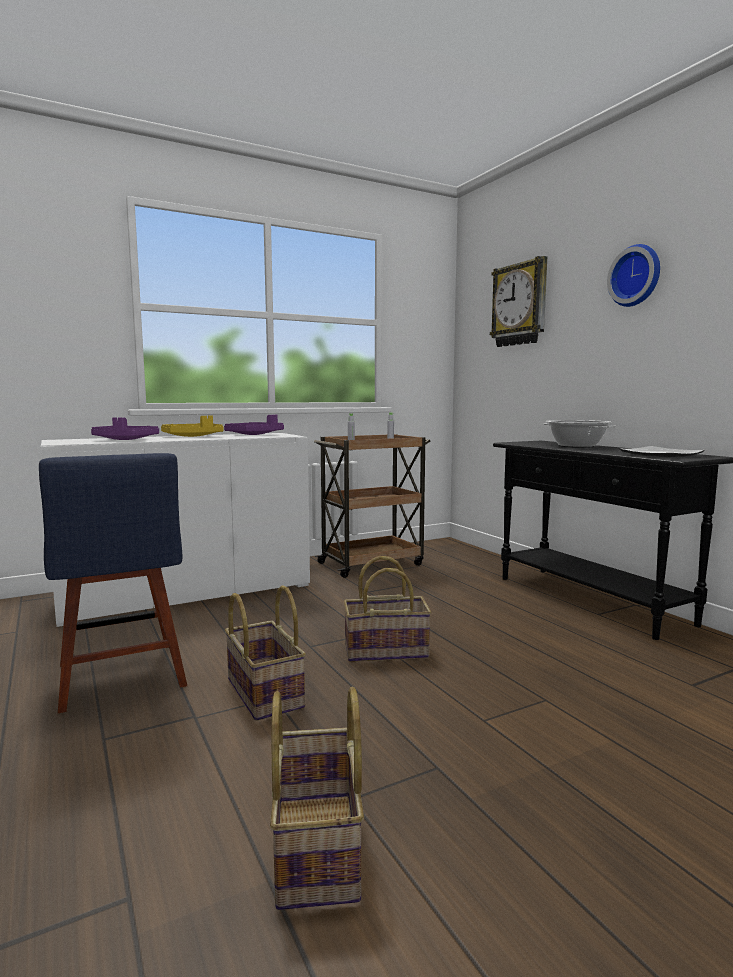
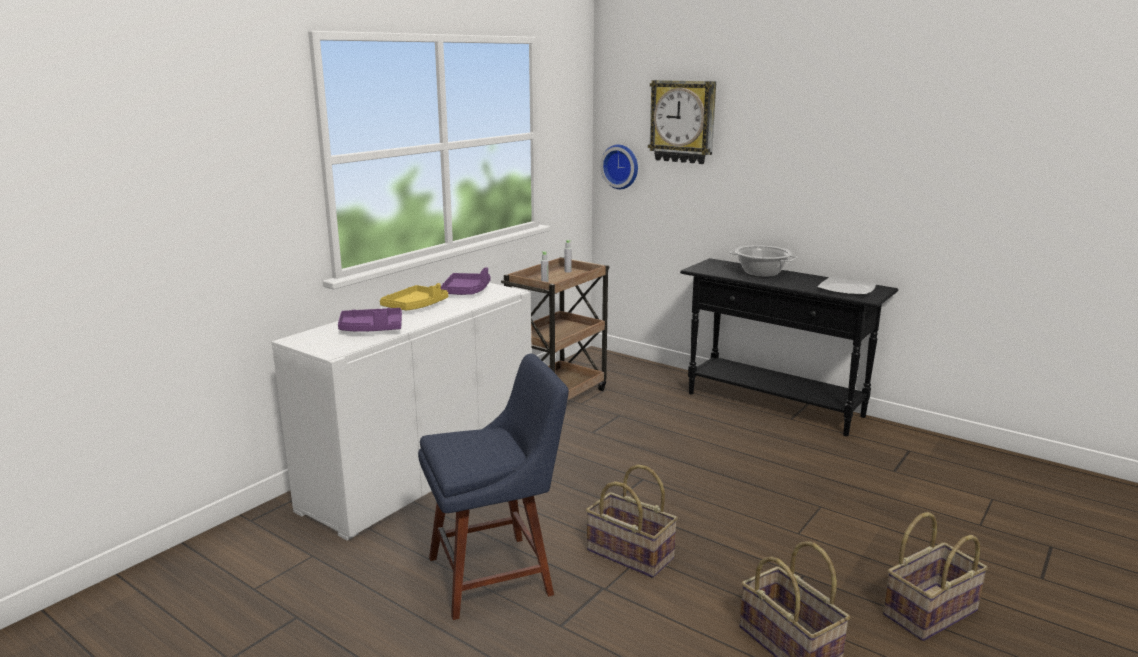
camera: 25 degrees left, 10 degrees up
(121, 678) = (497, 574): blue chair -> blue chair turned 60 degrees counterclockwise
(386, 650) = (675, 491): basket -> basket (929, 611)
(636, 276) = (812, 123): wall clock -> wall clock (621, 166)

